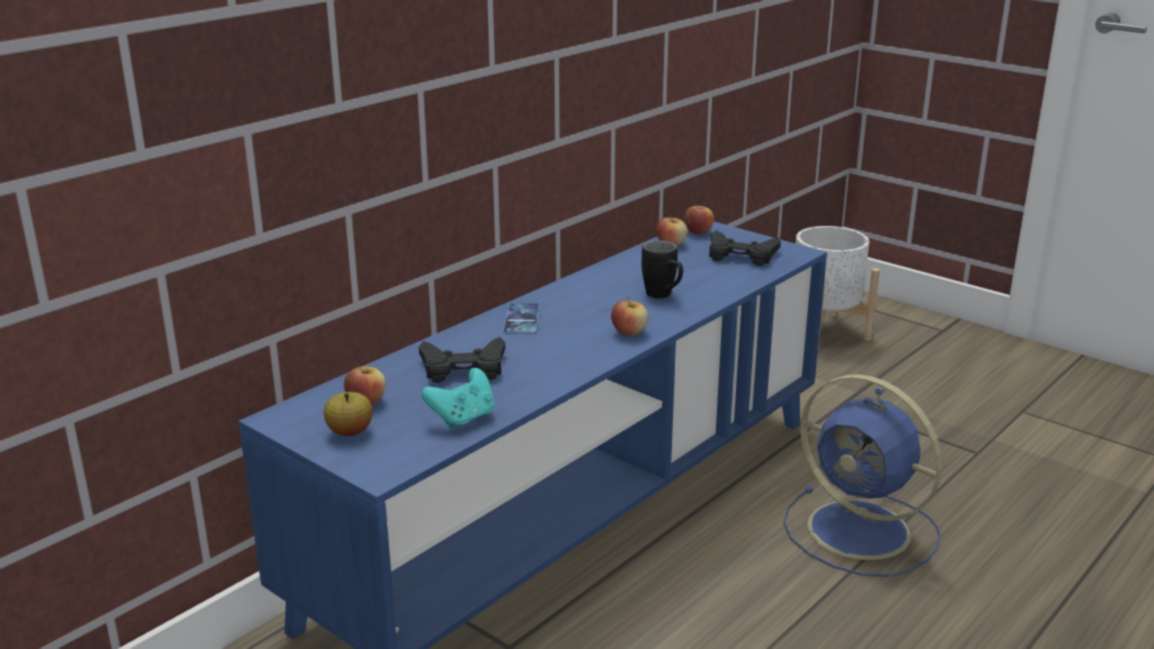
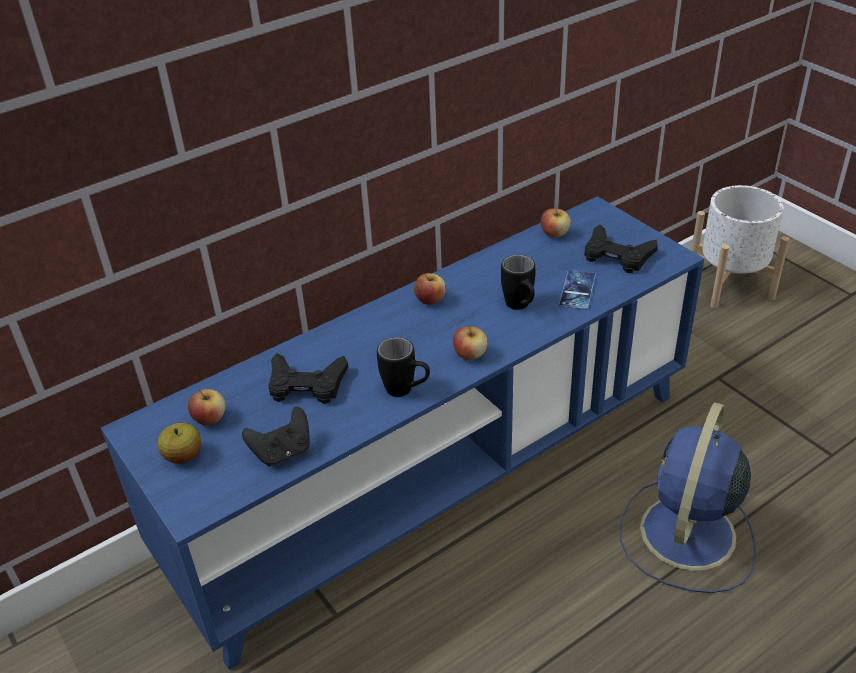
camera: 15 degrees right, 15 degrees up
(463, 418) = (282, 452): turquoise game controller -> black game controller
(522, 319) = (380, 324): phone -> phone (577, 290)
(575, 363) = (406, 391): none -> black mug
(698, 232) = (587, 217): apple -> apple (430, 300)
(863, 532) = (686, 536): blue fan -> blue fan turned 60 degrees clockwise

